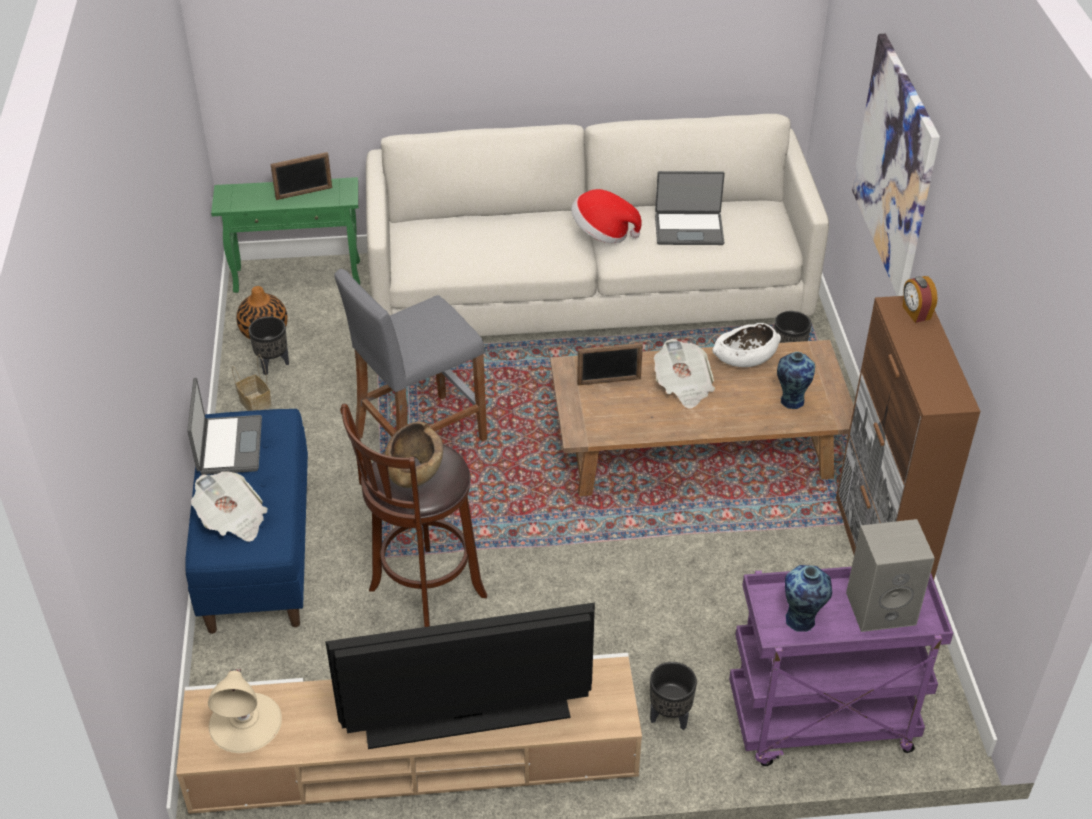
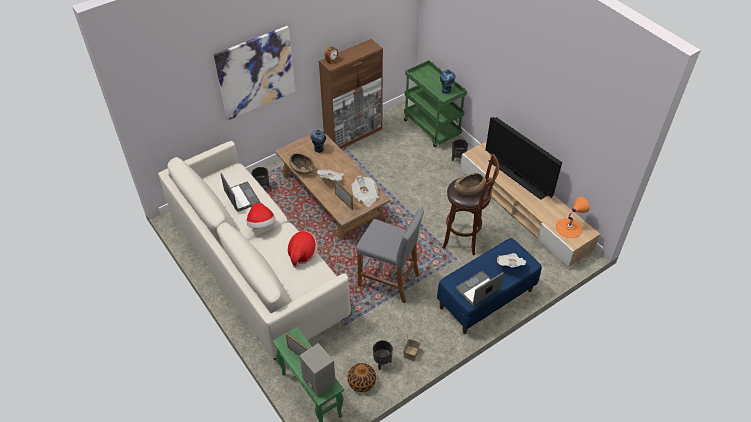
camera: 120 degrees left, 5 degrees up
(245, 722) = (569, 227): beige table lamp -> orange table lamp
(495, 255) = (302, 254): none -> hat
(599, 415) = (365, 196): none -> newspaper
(745, 358) = (302, 169): white bowl -> brown bowl
(820, 723) = (432, 129): purple cart -> green cart
(882, 607) = (427, 77): grey speaker -> grey speaker (318, 381)

